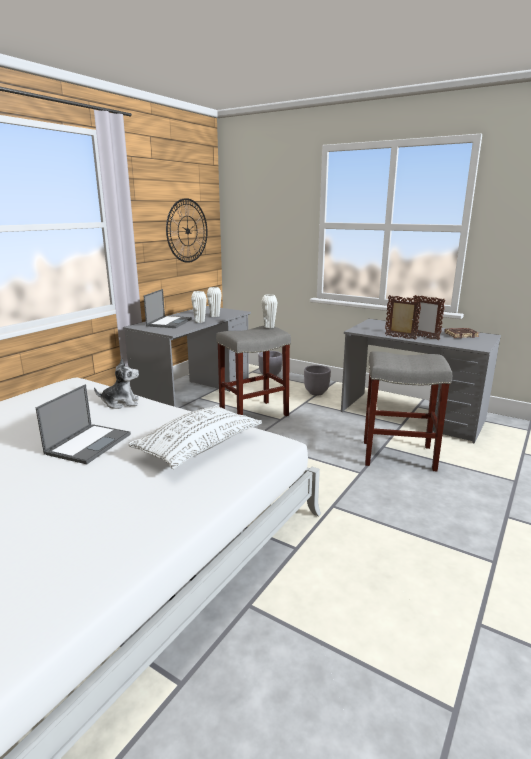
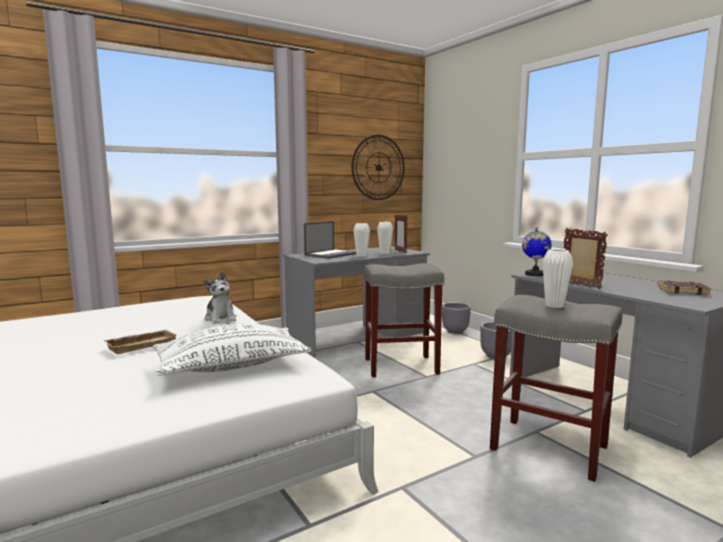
camera: 25 degrees right, 10 degrees down
(89, 443) = (142, 345): laptop -> beige tray
(121, 403) = (221, 318): plush toy -> plush toy turned 45 degrees clockwise
(269, 327) = (425, 264): white vase -> white vase (554, 305)
(359, 329) = (535, 274): none -> globe
(424, 337) = (618, 288): picture frame -> picture frame (400, 252)

